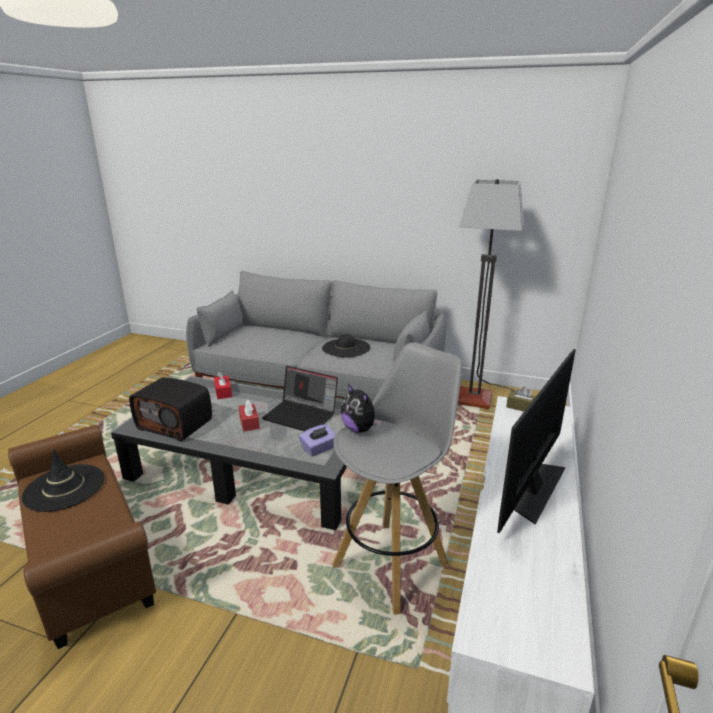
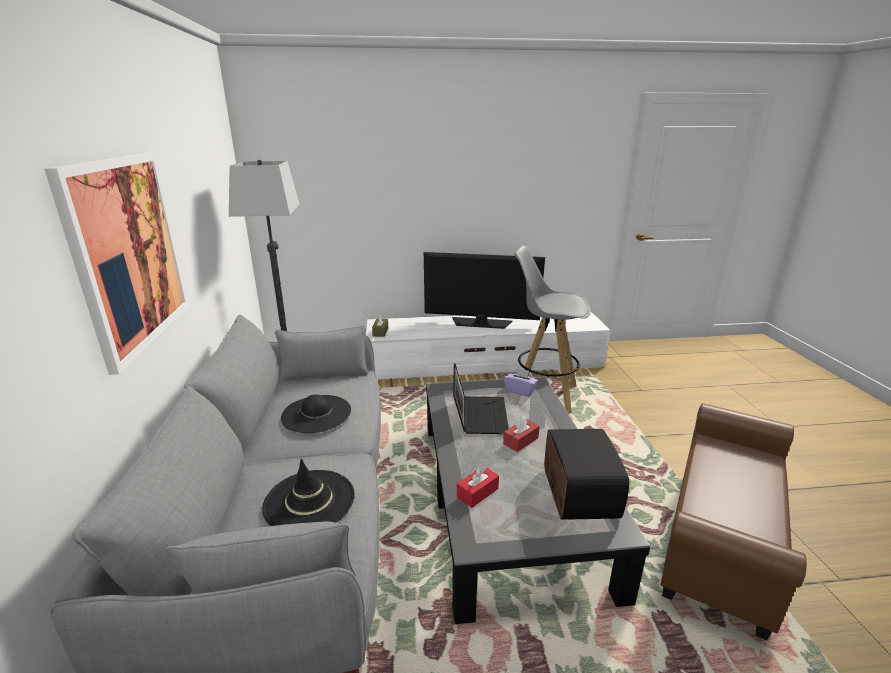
camera: 115 degrees left, 0 degrees up
(64, 488) = (738, 517): black hat -> black hat (309, 501)
(352, 208) = (129, 253): none -> picture
(359, 429) = (559, 310): plush toy -> none

